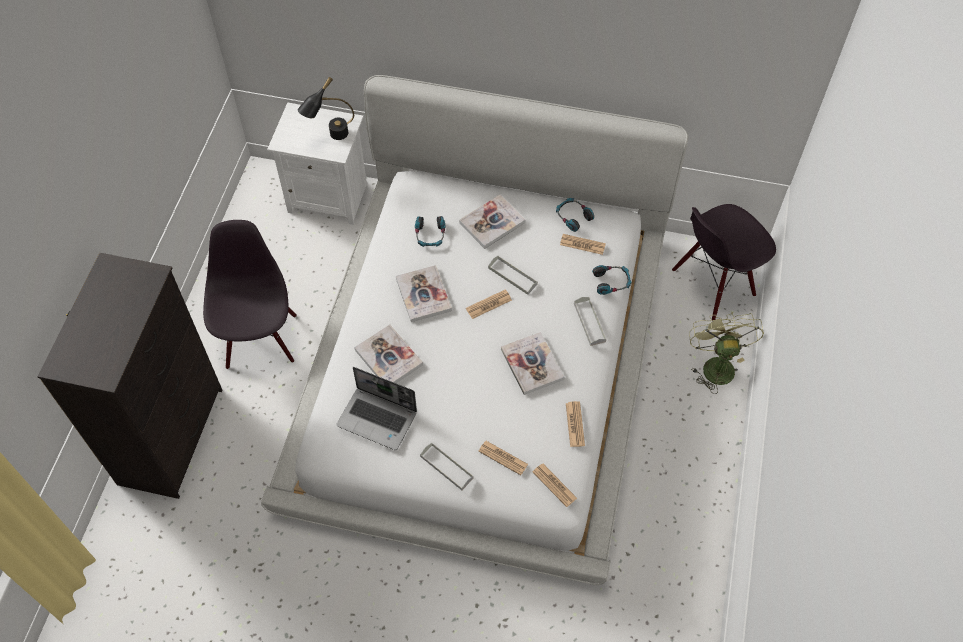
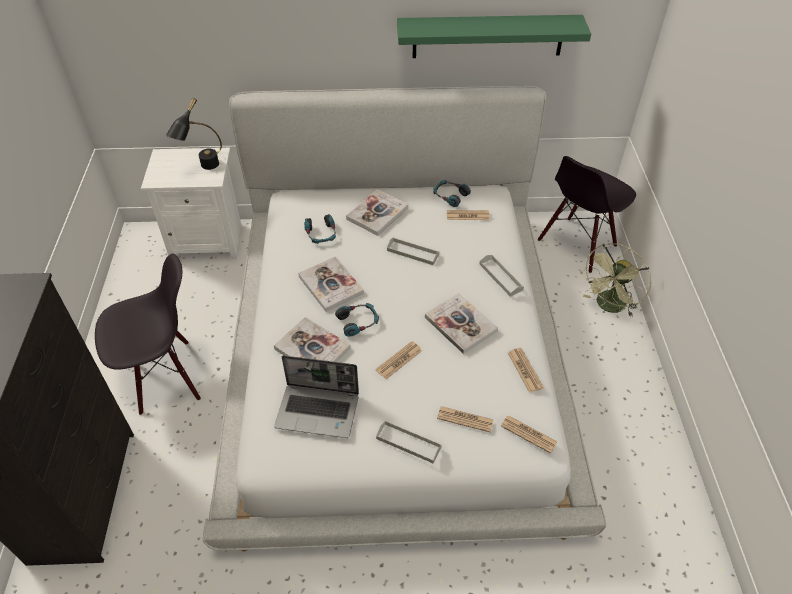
camera: 15 degrees left, 10 degrees down
(260, 340) = (165, 378): black chair -> black chair turned 90 degrees clockwise
(488, 304) = (398, 281): newspaper -> newspaper (399, 360)
(611, 282) = (506, 240): headphones -> headphones (358, 322)
(635, 71) = (488, 36): none -> green shelf
(715, 364) = (608, 307): green fan -> green fan turned 120 degrees counterclockwise

